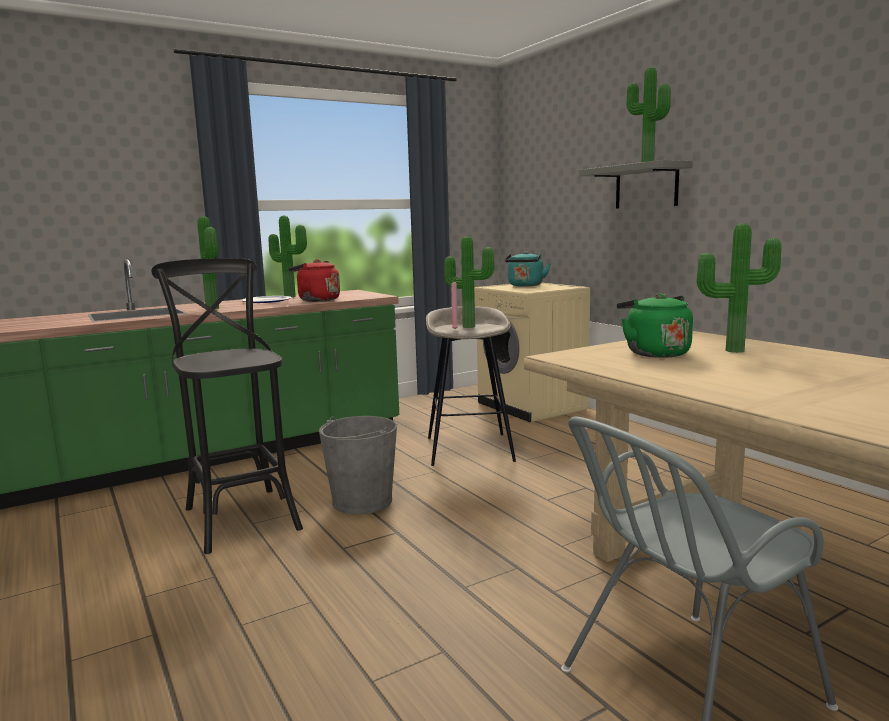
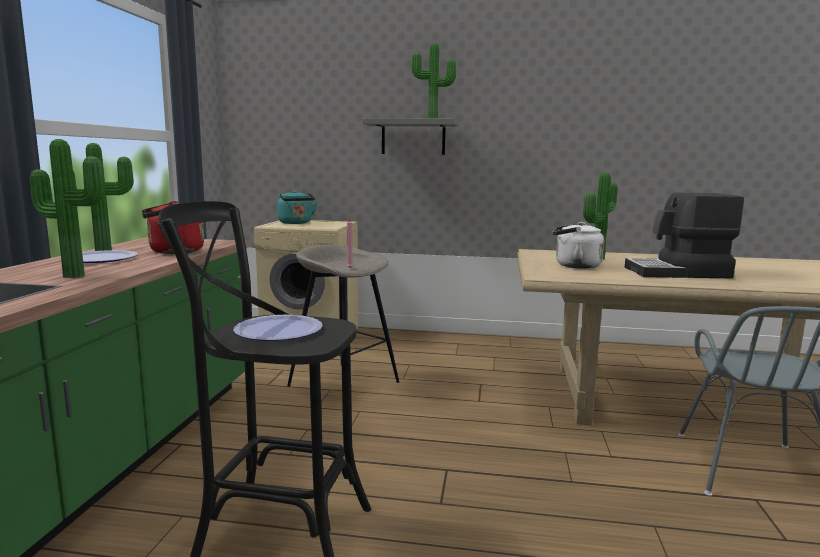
camera: 50 degrees left, 0 degrees up
(230, 357) = (278, 330): none -> plate
(362, 501) = (362, 460): grey bucket -> none
(469, 326) = (345, 264): potted plant -> none
(654, 353) = (574, 266): green kettle -> white kettle
(759, 380) = (678, 273): none -> coffee machine

